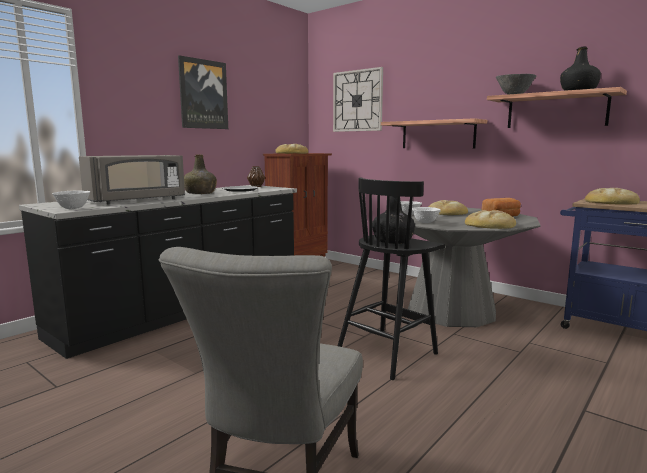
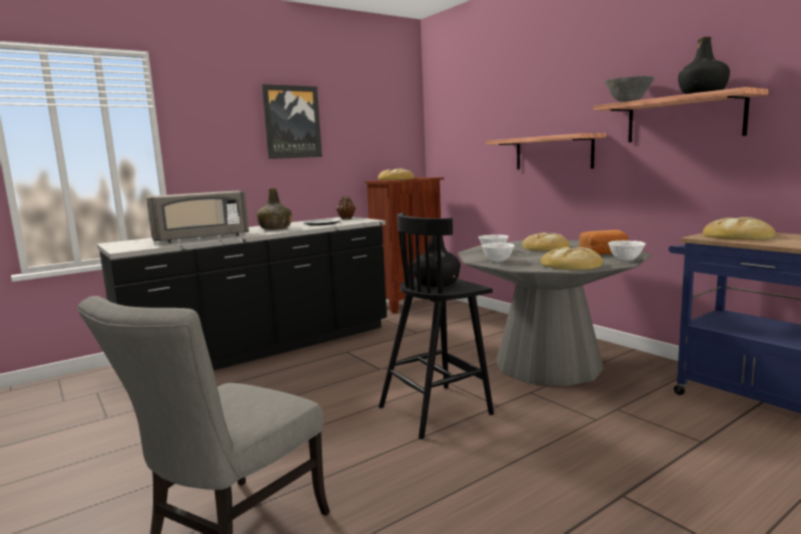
camera: 15 degrees right, 0 degrees up
(73, 208) = (131, 248): white bowl -> white bowl (626, 260)
(357, 101) = (470, 116): wall clock -> none

